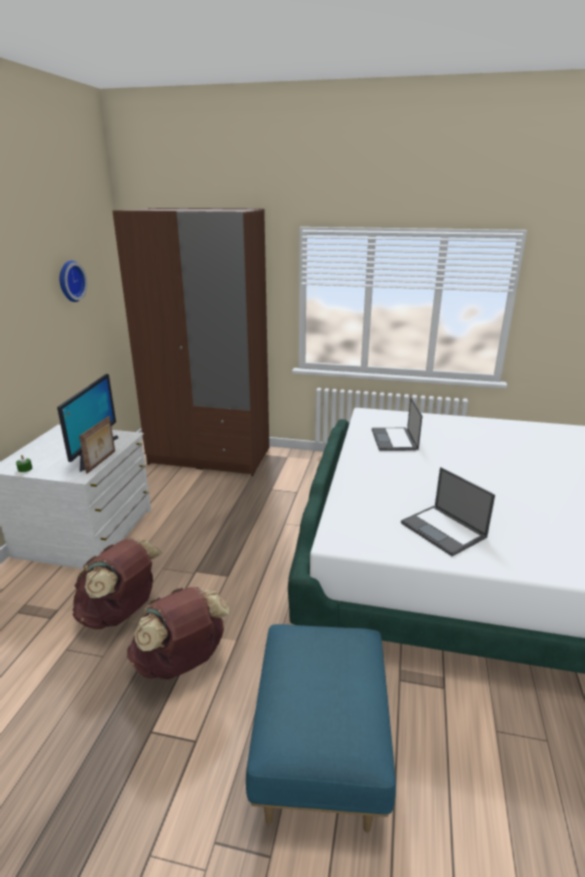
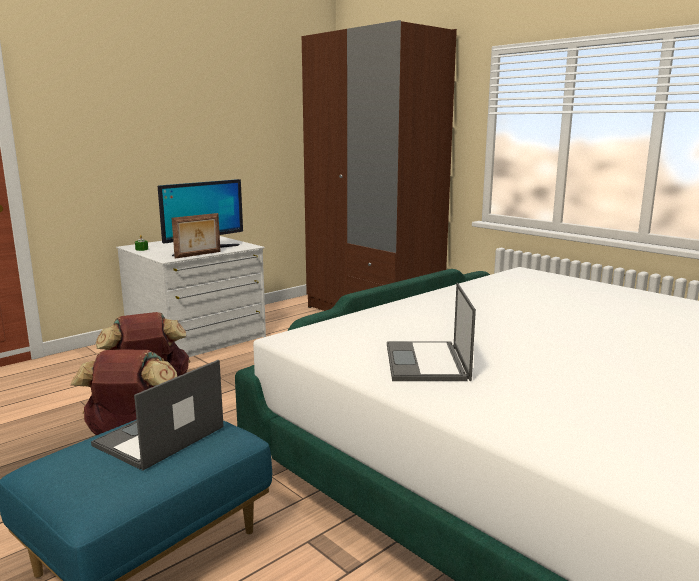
camera: 35 degrees right, 10 degrees down
(70, 281) = (257, 104): wall clock -> none
(394, 440) = (516, 294): laptop -> laptop (159, 437)

